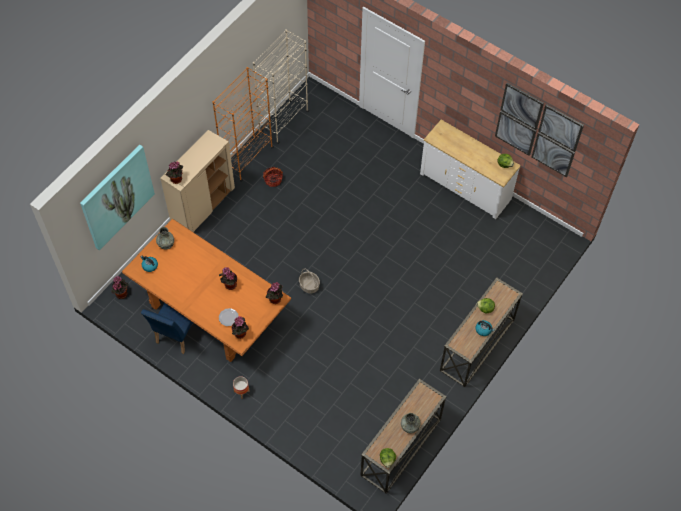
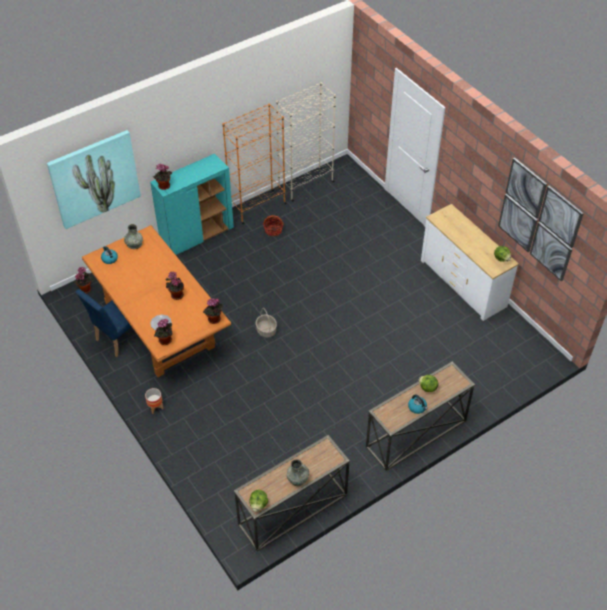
camera: 20 degrees right, 10 degrees down
(203, 206) = (197, 235): beige cabinet -> turquoise cabinet

